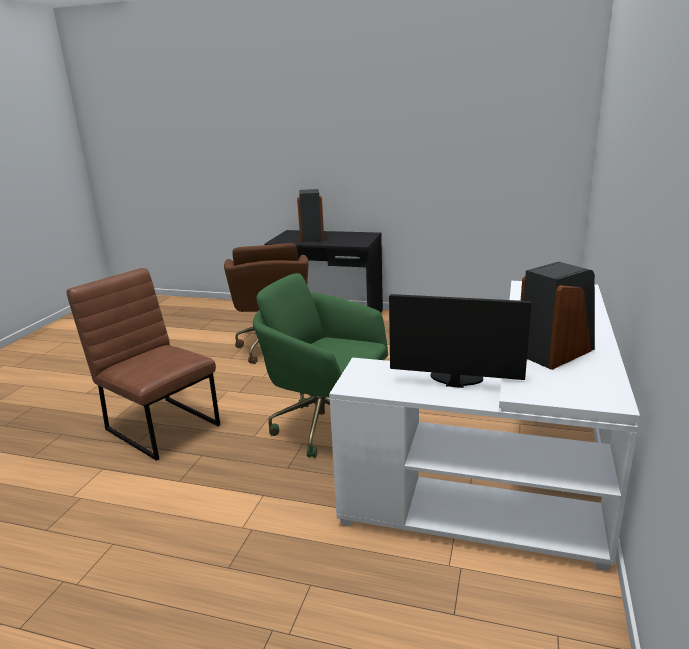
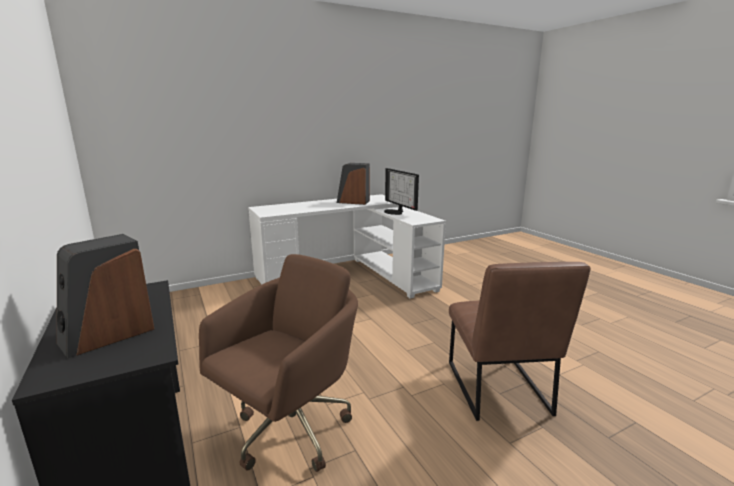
camera: 135 degrees left, 5 degrees down
(327, 429) = (387, 324): green office chair -> none

